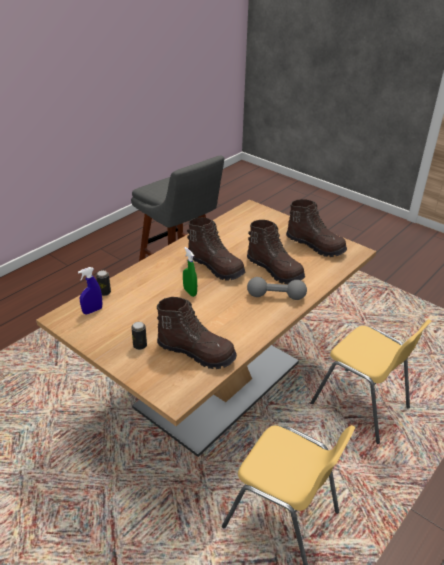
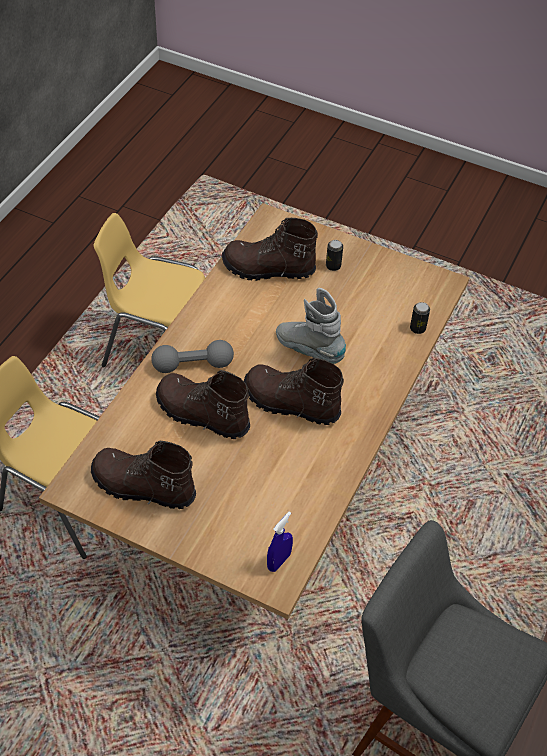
camera: 165 degrees right, 15 degrees up
(92, 311) = (414, 299): blue spray bottle -> blue spray bottle (279, 561)
(190, 292) = (309, 350): green spray bottle -> grey boot

